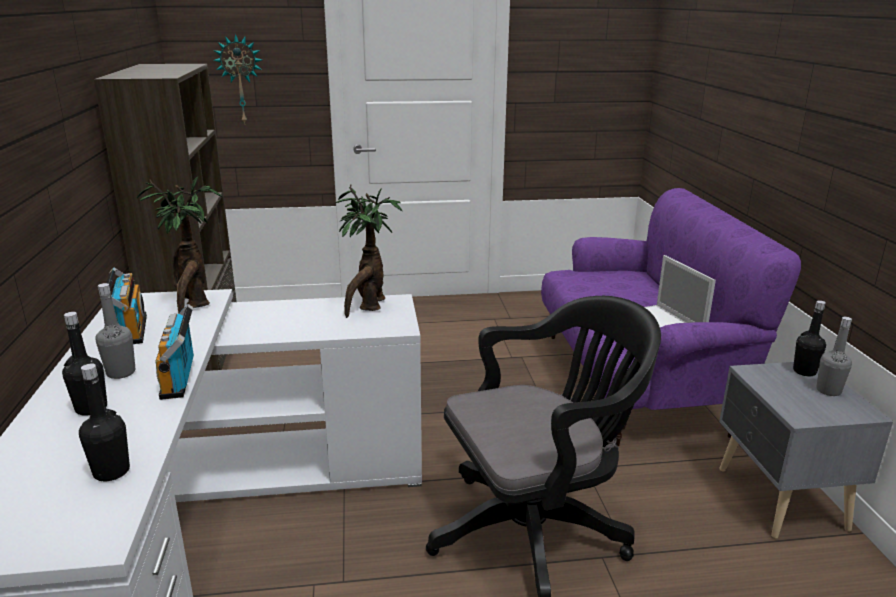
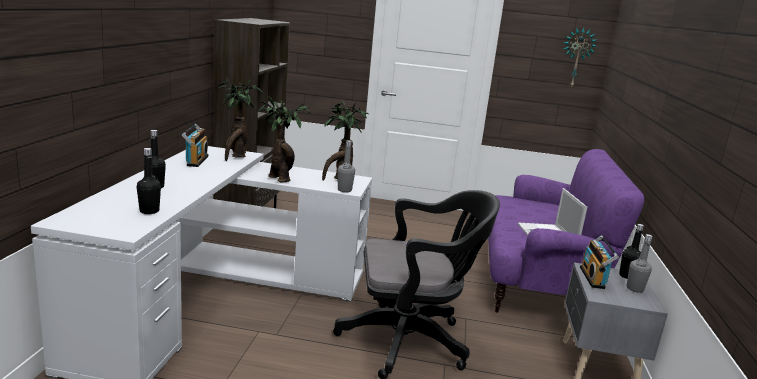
camera: 15 degrees right, 5 degrees down
(121, 372) = (179, 176): grey bottle -> grey bottle (344, 190)
(181, 378) = (207, 184): radio -> radio (594, 278)
(240, 79) = (316, 37): wall clock -> wall clock (577, 57)
(278, 329) = (279, 178): none -> potted plant

